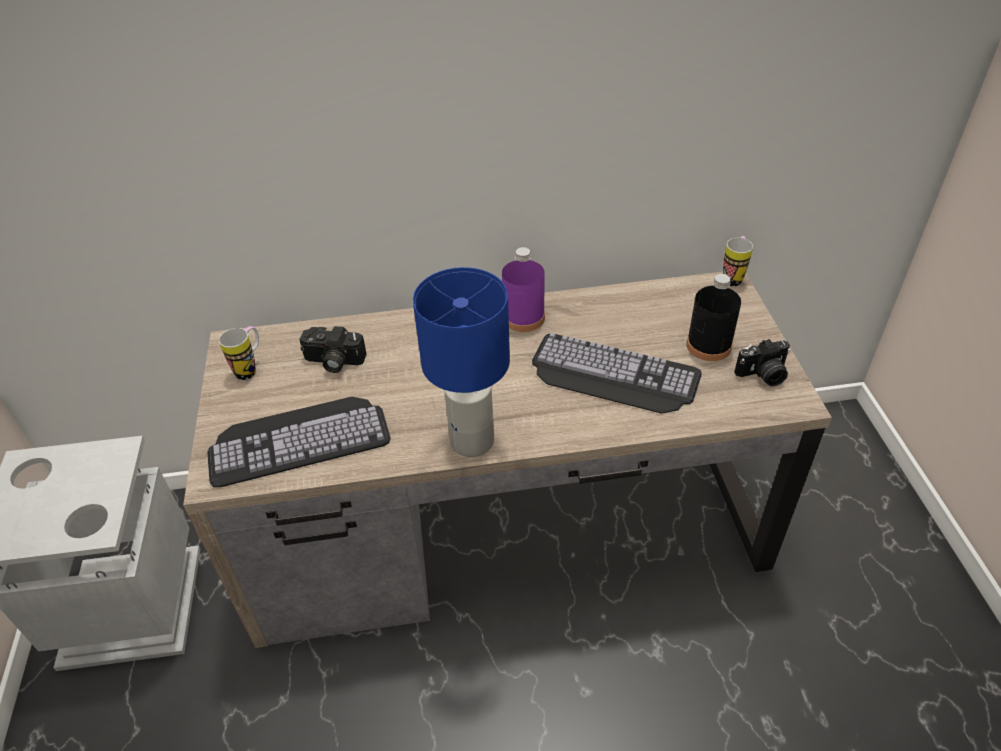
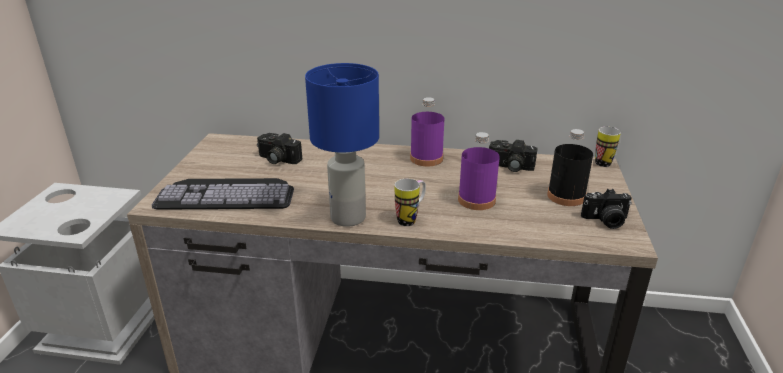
camera: 15 degrees right, 15 degrees down
(250, 369) = (220, 154): mug -> mug (411, 219)
(611, 375) = (476, 200): keyboard -> purple bottle
(629, 310) = (510, 167): none -> camera

